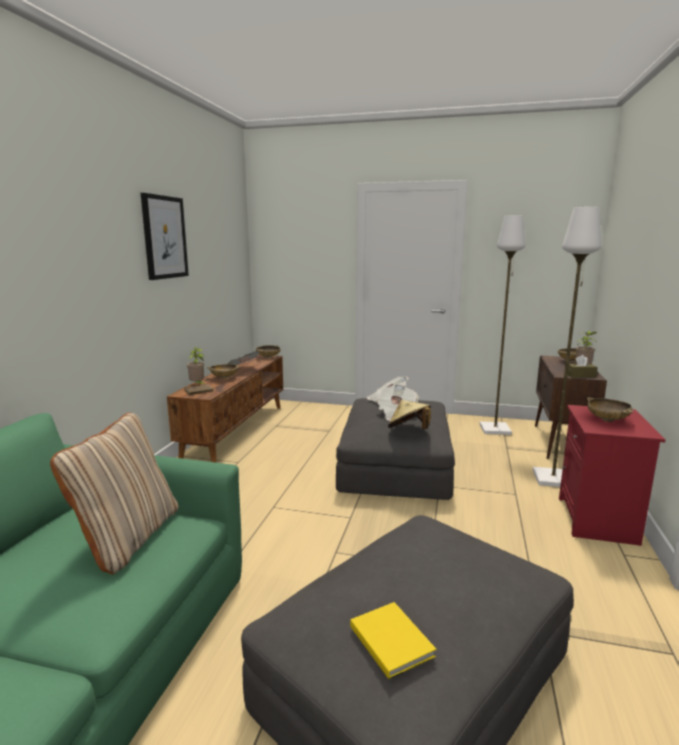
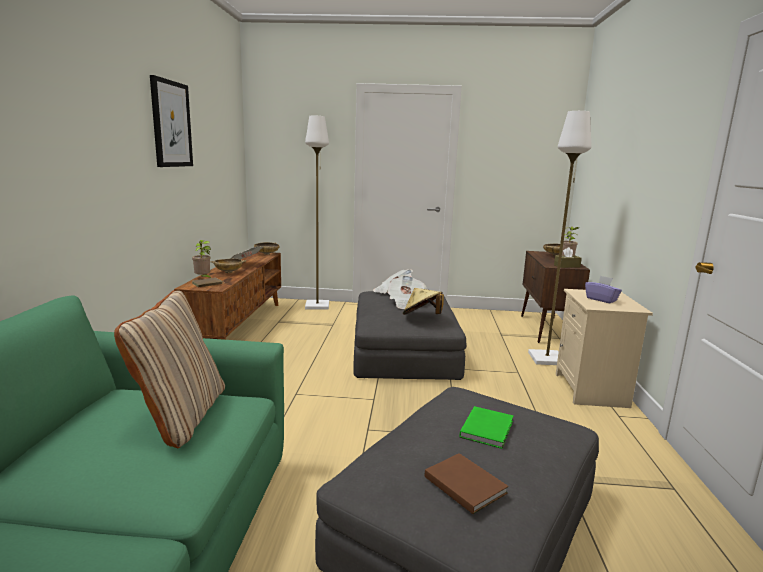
camera: 10 degrees left, 0 degrees up
(391, 639) = (464, 483): yellow book -> brown book
(439, 572) = (488, 428): none -> green book
(495, 429) = (487, 319): white floor lamp -> white floor lamp (317, 305)
(598, 521) = (592, 390): red nightstand -> beige nightstand
(607, 420) = (601, 299): beige bowl -> purple tissue box

